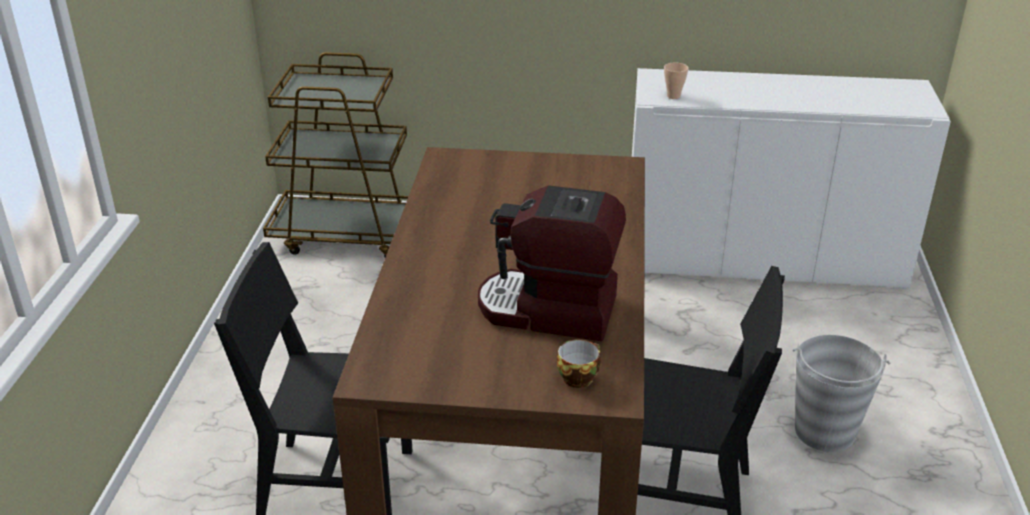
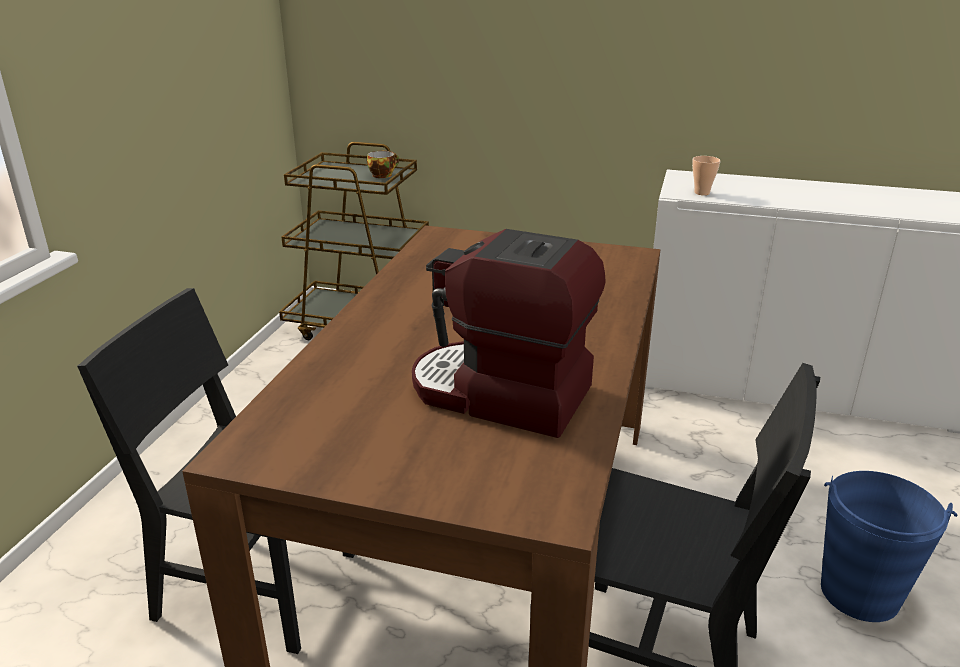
camera: 10 degrees right, 5 degrees down
(578, 376) = (513, 480): cup -> cup (383, 175)
(824, 432) = (859, 594): grey bucket -> blue bucket

